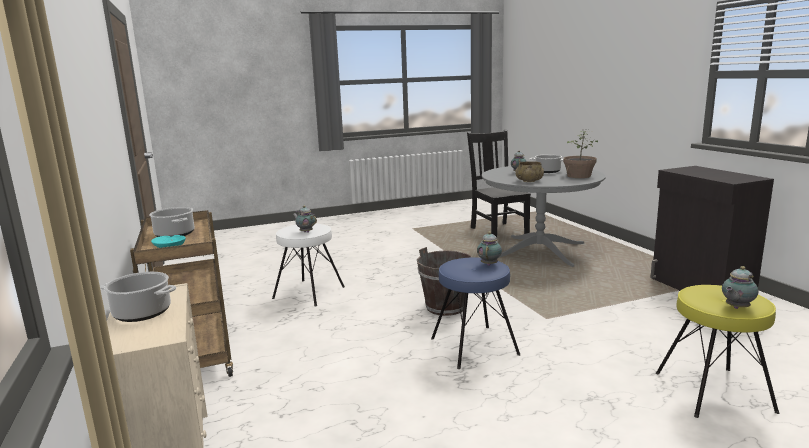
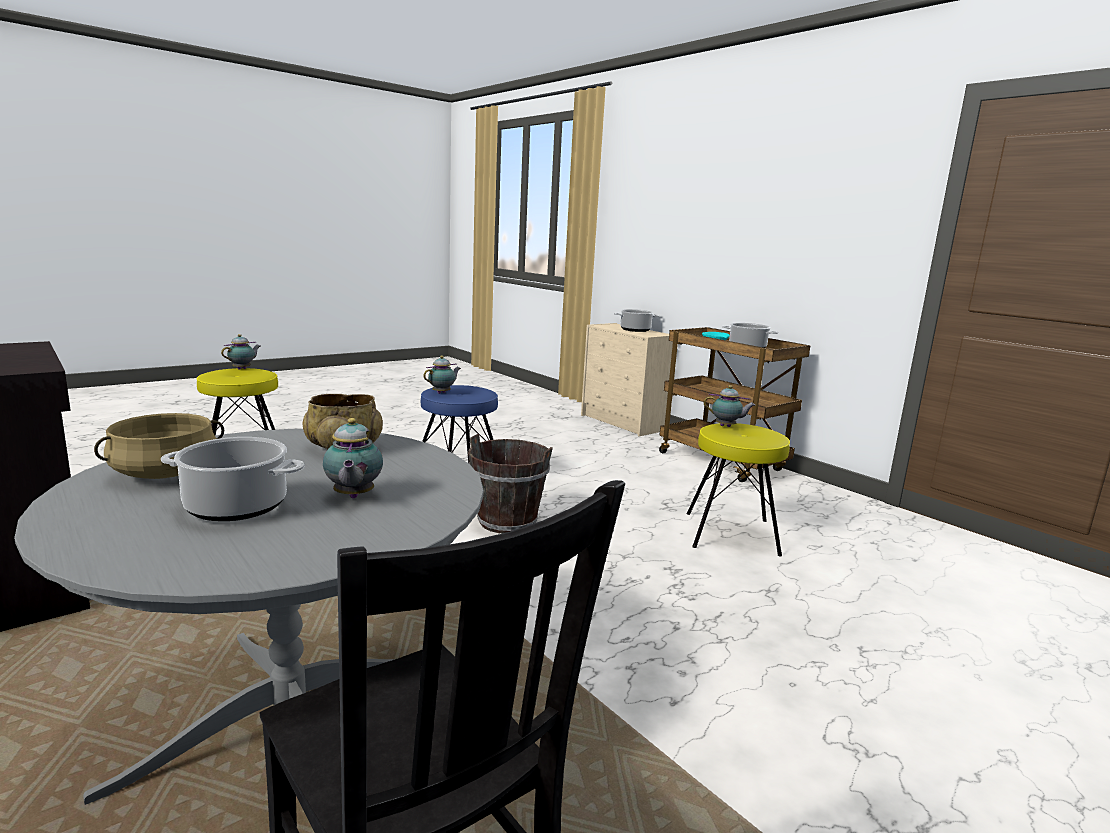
camera: 160 degrees right, 0 degrees up
(309, 292) = (730, 533): white stool -> yellow stool
(489, 264) = (442, 393): teapot -> teapot turned 135 degrees counterclockwise
(578, 176) = (165, 473): potted plant -> beige cooking pot

